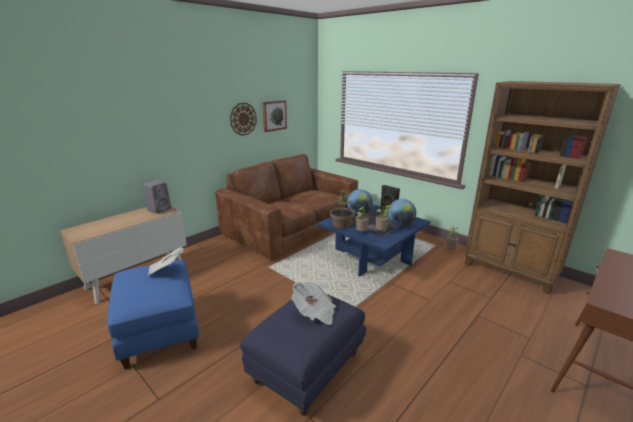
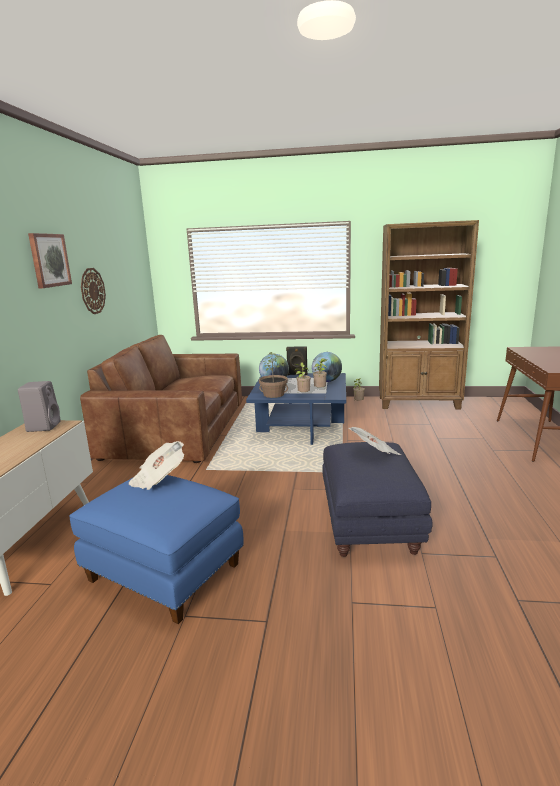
camera: 35 degrees left, 5 degrees down
(274, 115) = (118, 286): picture -> picture (49, 260)

